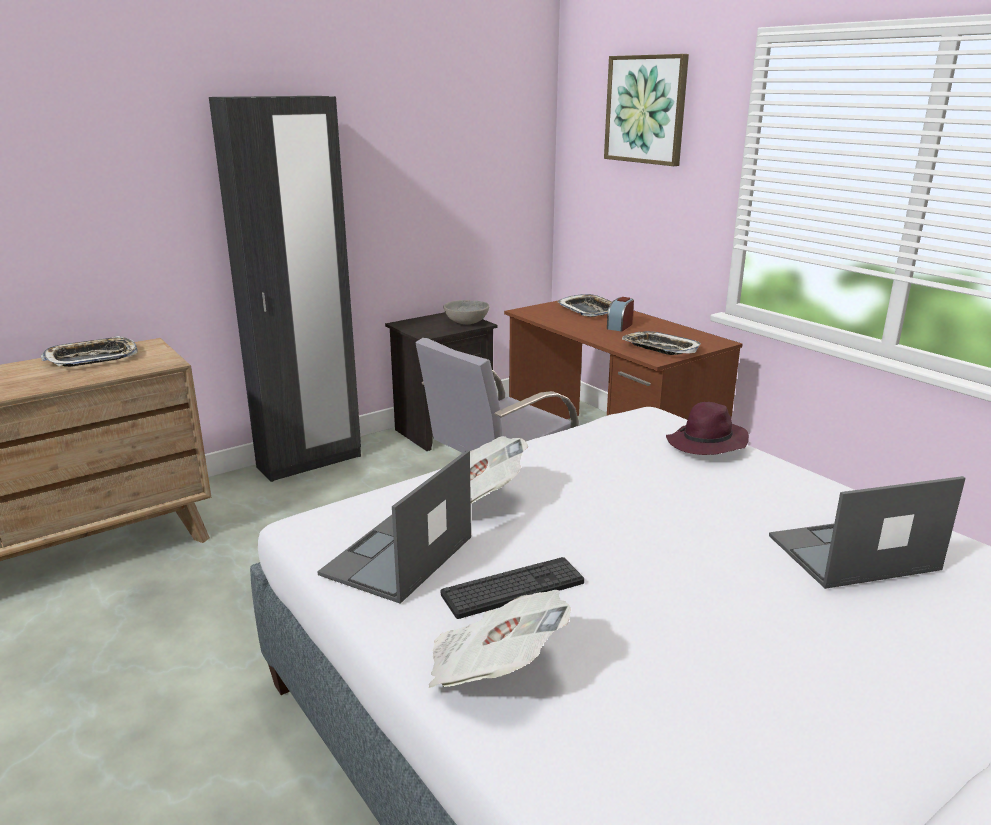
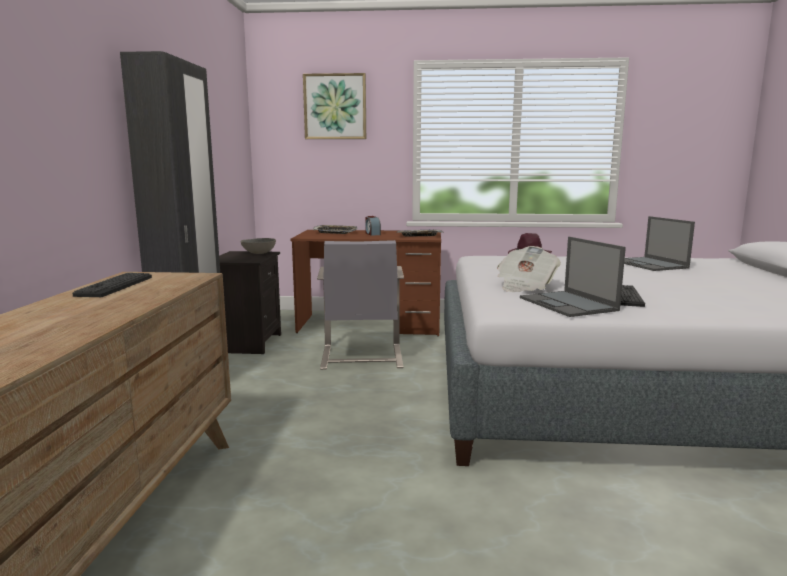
camera: 50 degrees left, 10 degrees down
(92, 358) = (115, 286): tray -> keyboard
(493, 668) = (693, 309): newspaper -> none
(851, 553) = (650, 264): laptop -> laptop turned 45 degrees counterclockwise

